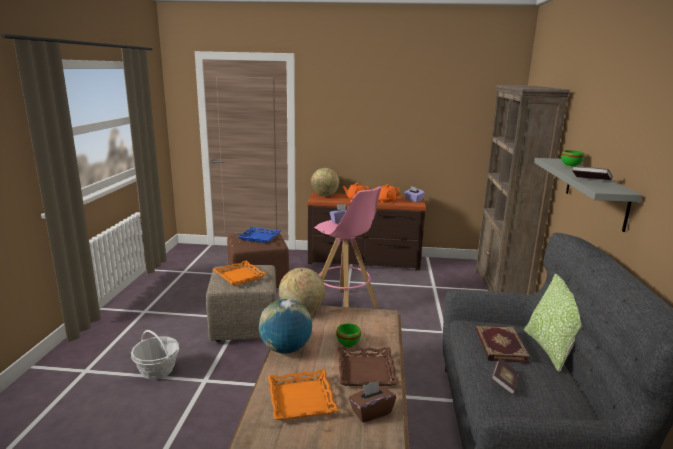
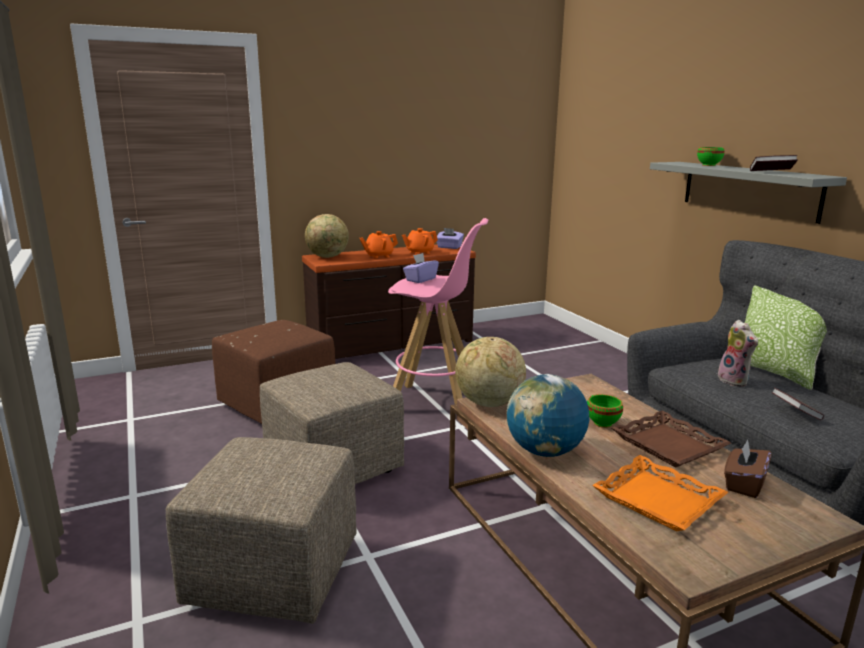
camera: 30 degrees left, 0 degrees up
(157, 370) = (274, 571): basket -> beige ottoman
(239, 276) = (329, 385): orange tray -> none
(259, 237) = (276, 331): blue tray -> none
(499, 346) = (735, 381): book -> plush toy
(500, 290) = (580, 343): brown bookcase -> none

